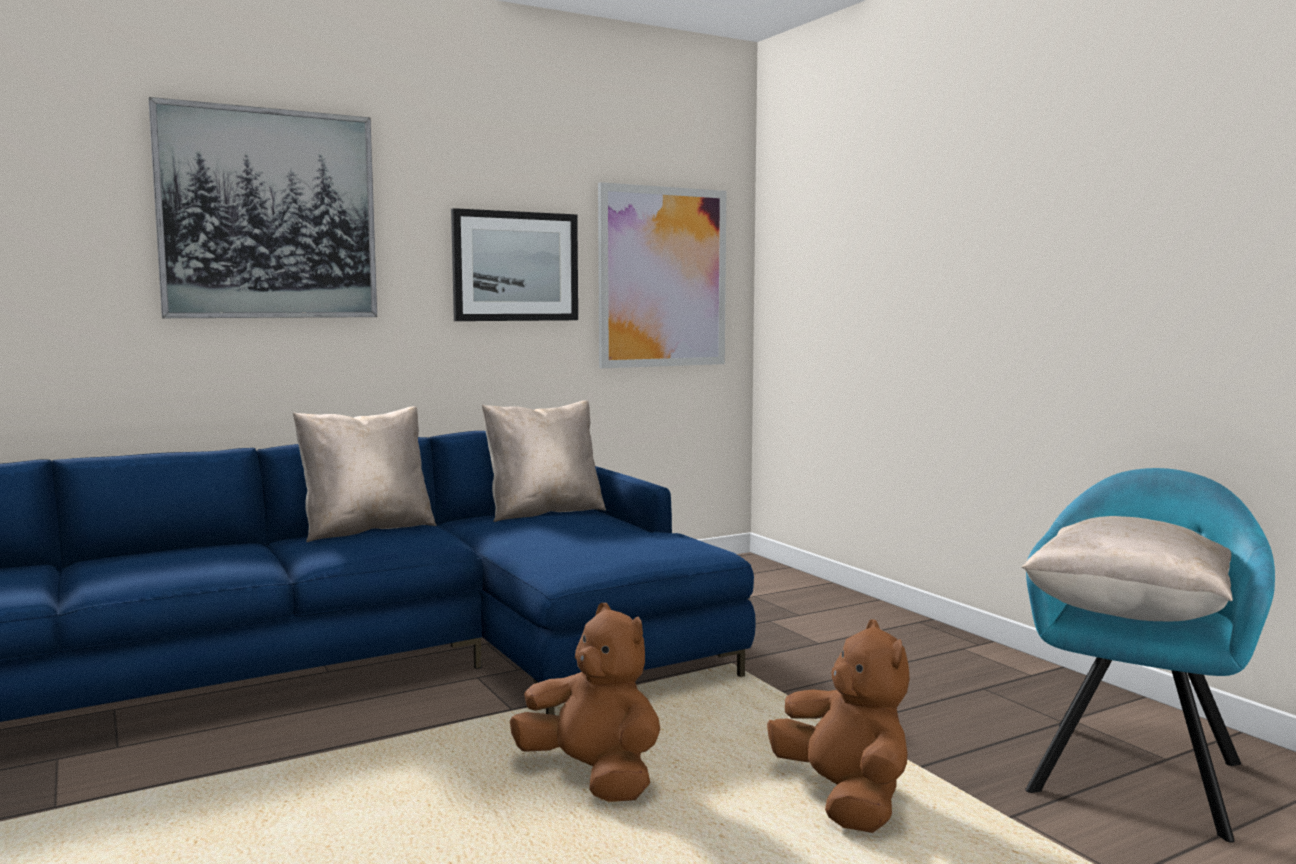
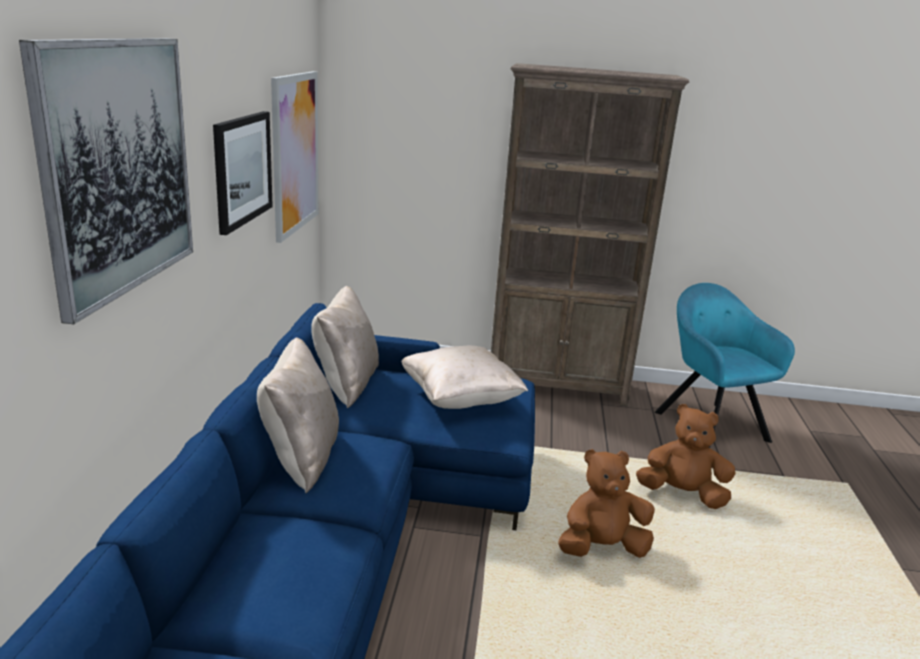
camera: 55 degrees left, 15 degrees up
(958, 654) = (557, 387): none -> brown bookcase
(1127, 615) = (732, 362): beige pillow -> beige pillow (460, 400)

